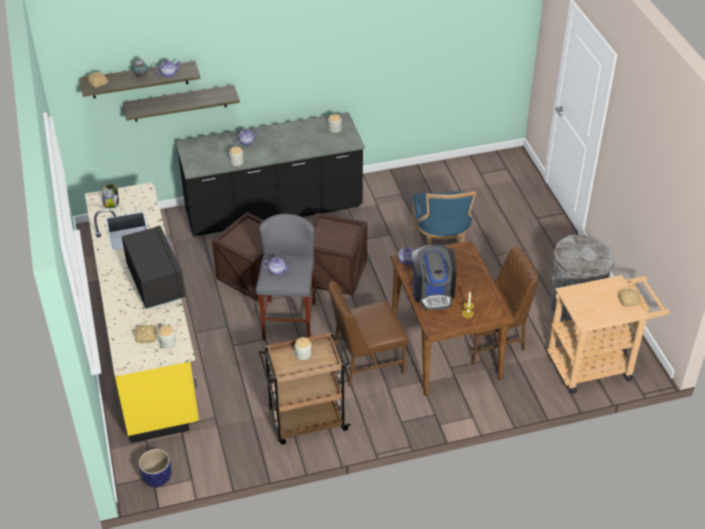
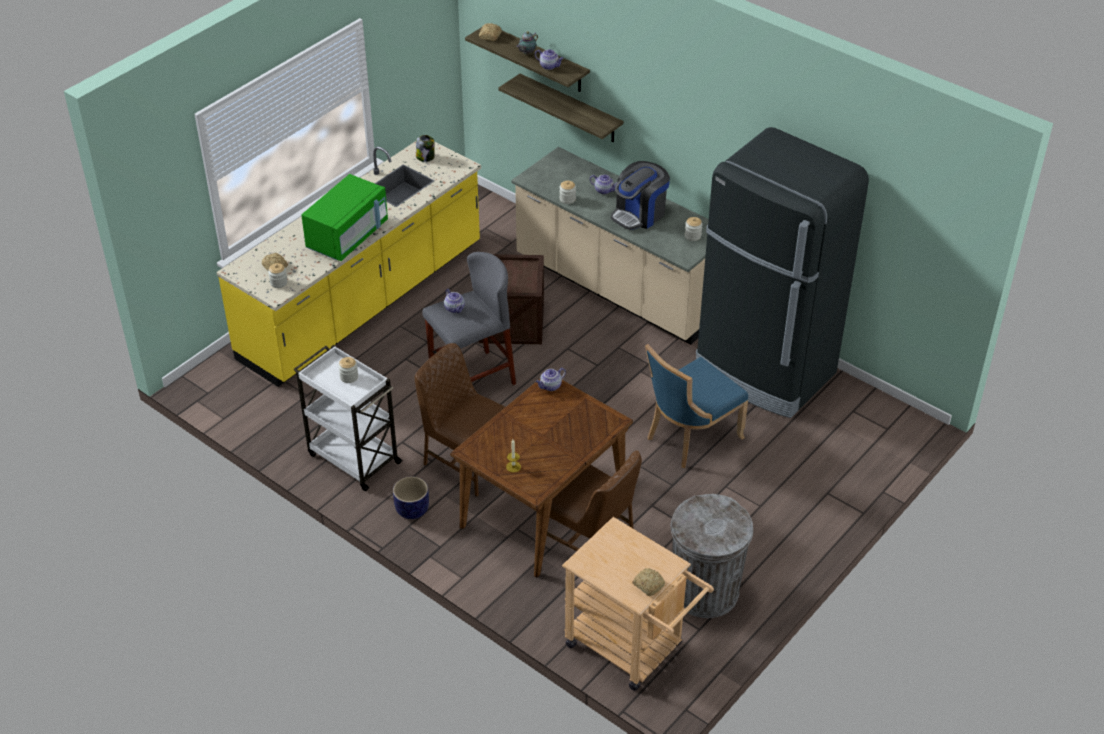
camera: 55 degrees right, 0 degrees up
(156, 282) = (348, 236): black microwave -> green microwave
(157, 478) = (208, 396): planter -> planter (412, 510)
(273, 210) = (617, 288): black counter -> beige counter
(306, 421) = (352, 458): brown cart -> white cart
(335, 273) = (571, 376): crate -> none
(414, 189) = (764, 372): none -> black fridge
(433, 292) = (521, 426): coffee machine -> coffee machine (639, 214)

